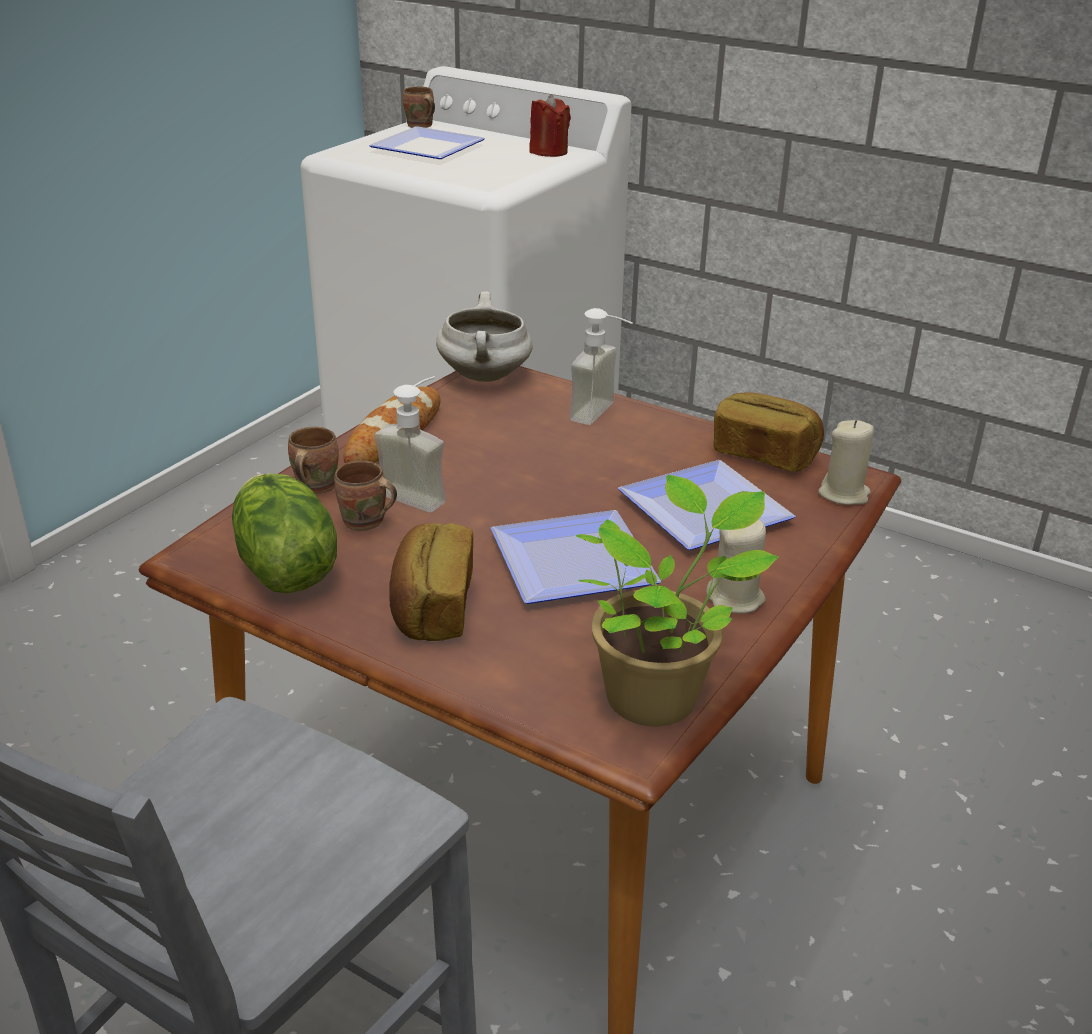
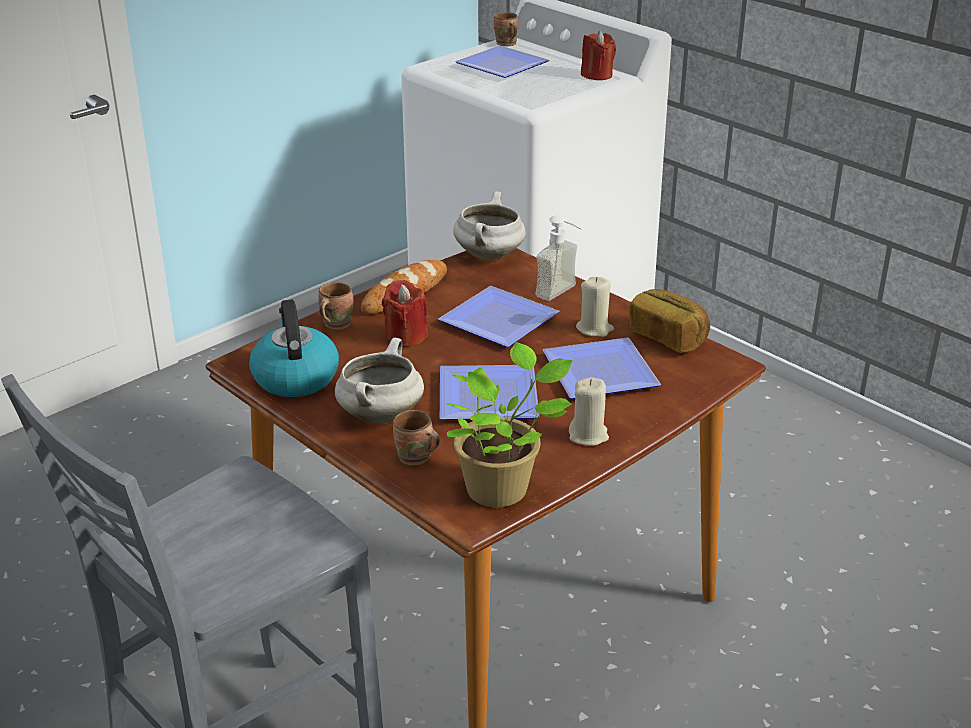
camera: 15 degrees right, 0 degrees up
(283, 569) = (295, 377): lettuce -> kettle
(365, 523) = (359, 353): brown mug -> brown mug (415, 459)
(420, 492) = (405, 336): soap dispenser -> red candle
(431, 608) = (380, 414): bread -> white cooking pot
(539, 460) = (499, 323): none -> plate
(844, 494) = (711, 373): beige candle -> beige candle (594, 329)

